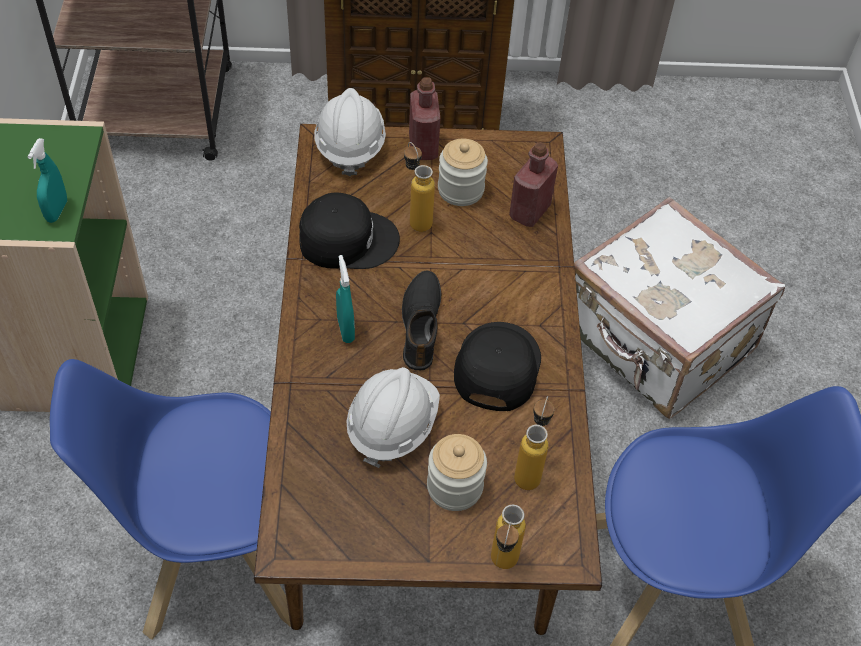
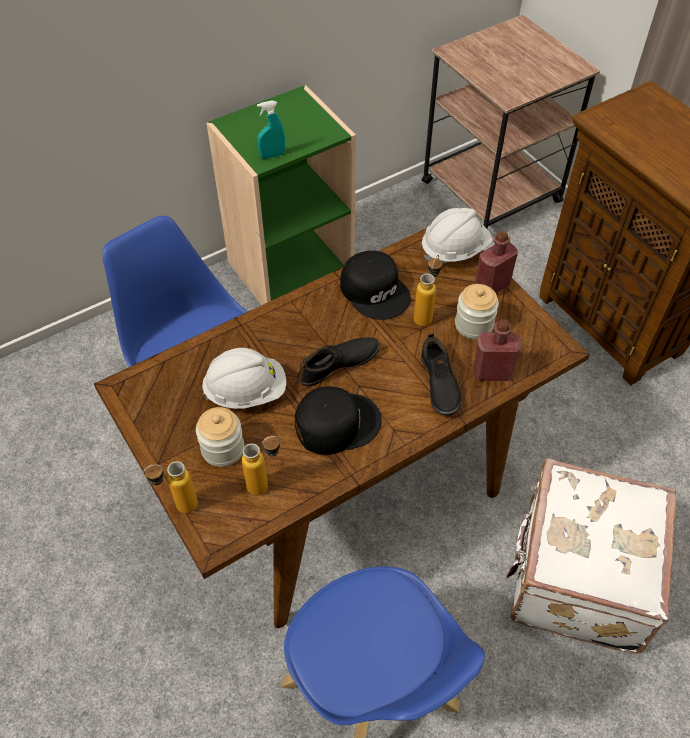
camera: 60 degrees right, 0 degrees up
(345, 329) = (302, 329): turquoise spray bottle -> none
(510, 258) = (438, 383): none -> black shoe

